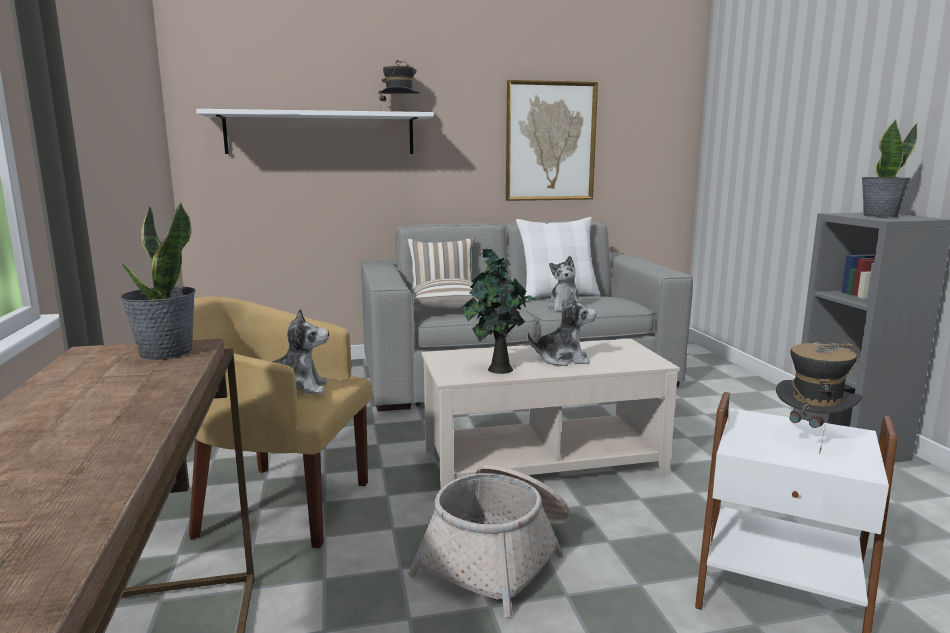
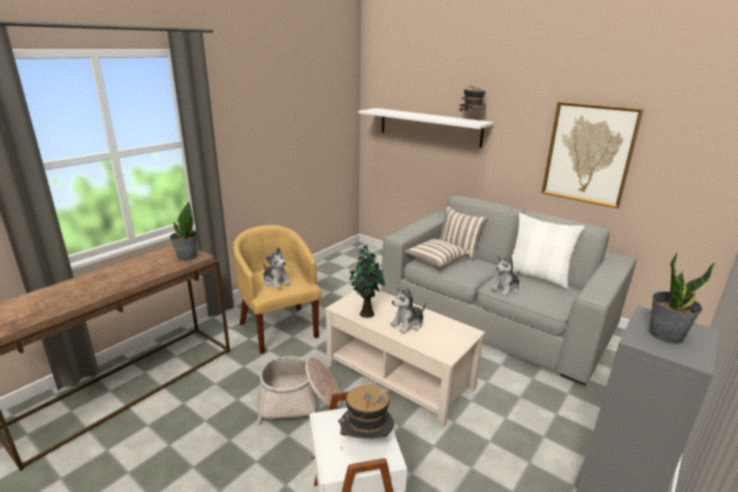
camera: 50 degrees right, 10 degrees up
(563, 359) = (408, 324): plush toy -> plush toy turned 90 degrees clockwise

